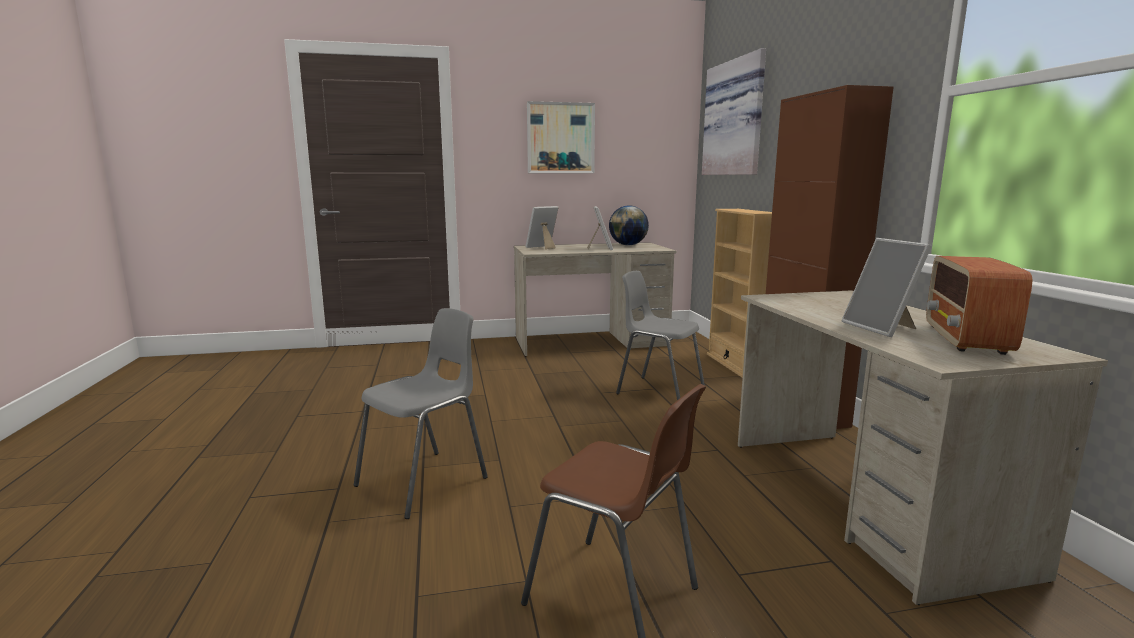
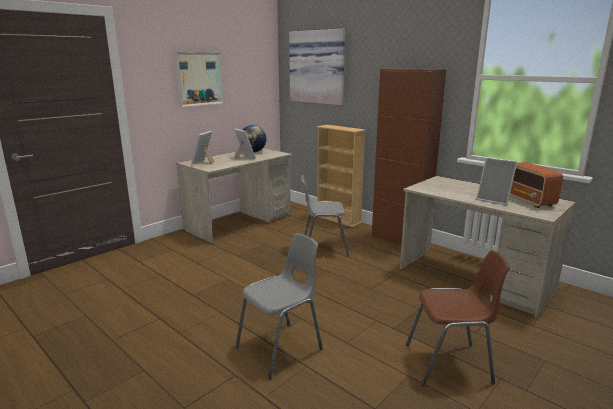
camera: 35 degrees left, 5 degrees up
(425, 481) = (281, 348): grey chair -> grey chair turned 45 degrees clockwise

